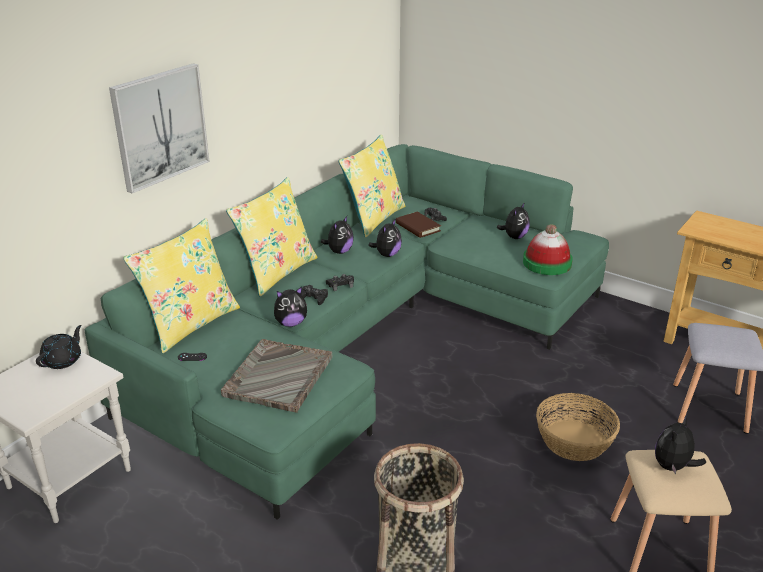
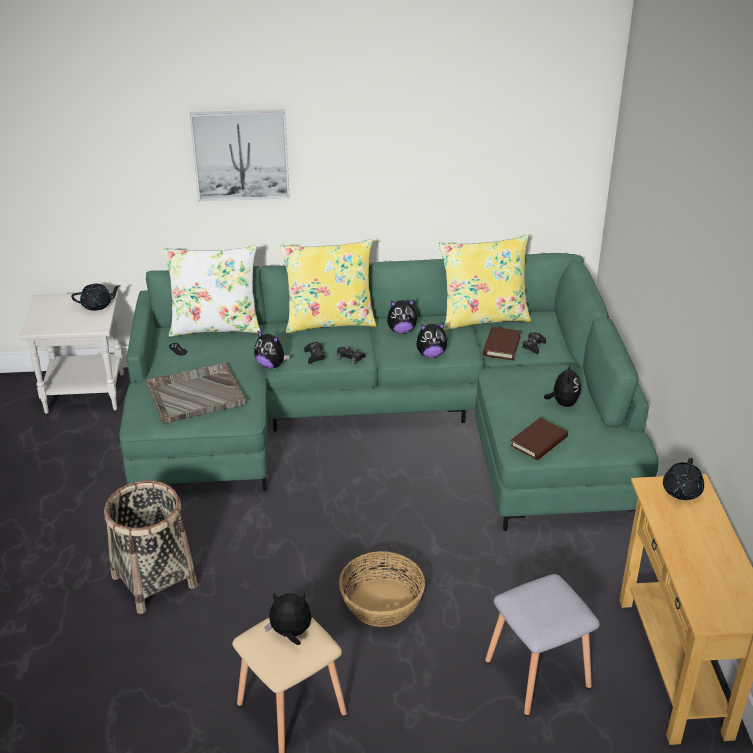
camera: 50 degrees right, 5 degrees up
(190, 324) = (216, 326): yellow pillow -> white pillow
(514, 237) = (563, 403): plush toy -> plush toy turned 75 degrees counterclockwise
(547, 263) = (538, 442): hat -> brown book
(708, 223) = (681, 491): none -> black teapot

